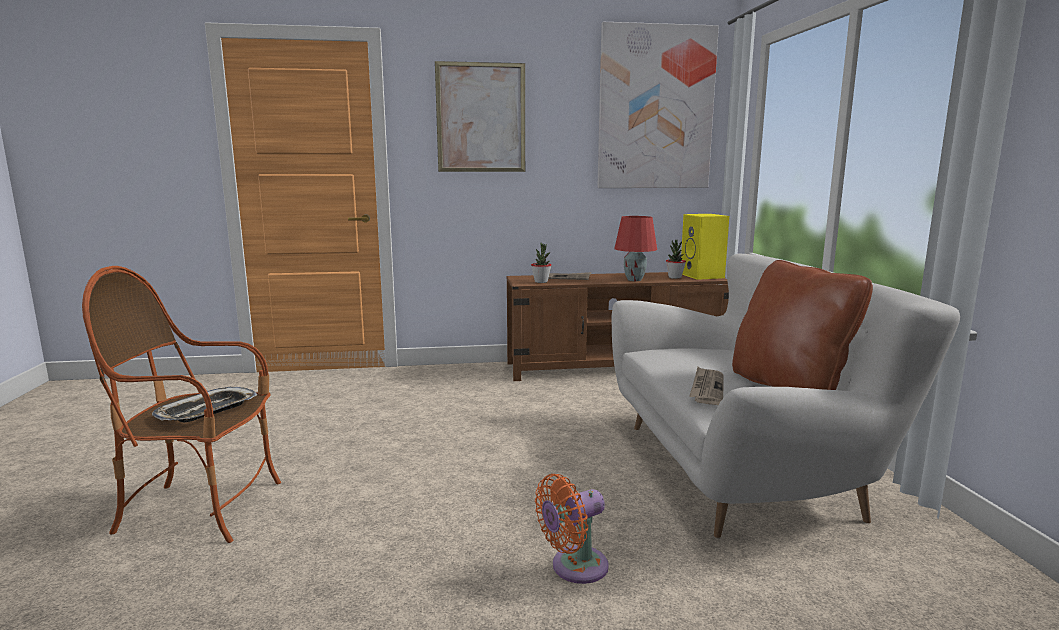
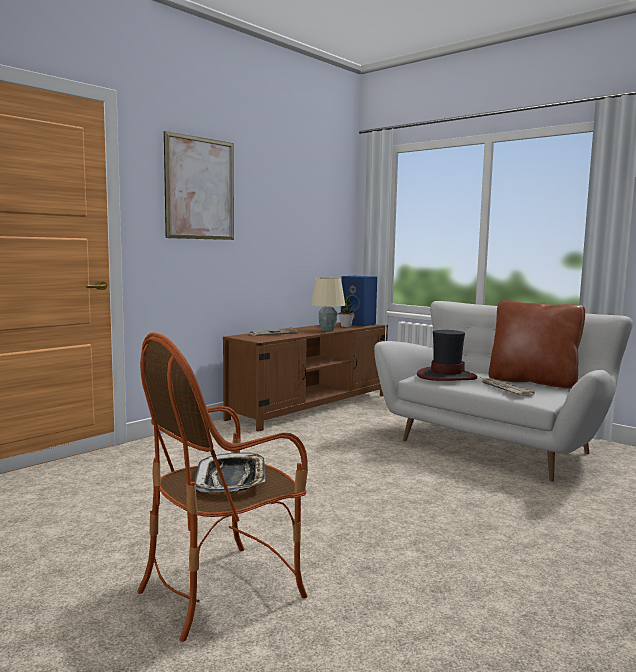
camera: 40 degrees left, 5 degrees down
(541, 282) = (269, 337): potted plant -> none
(574, 567) = (529, 518): orange fan -> none
(633, 280) = (327, 330): red table lamp -> beige table lamp
(655, 108) = (315, 191): picture -> none
(680, 357) = (446, 376): none -> hat
(703, 276) = (359, 324): yellow speaker -> blue speaker

